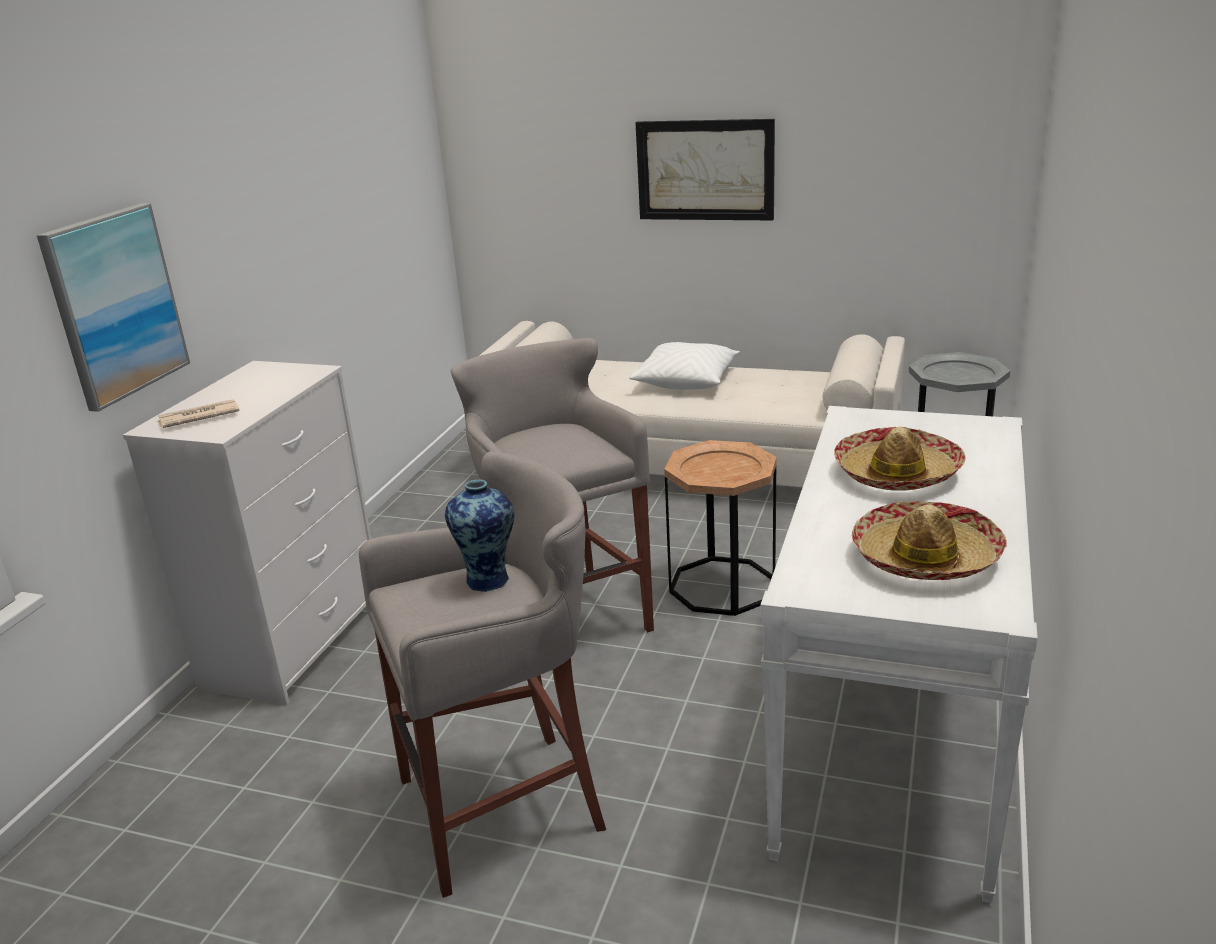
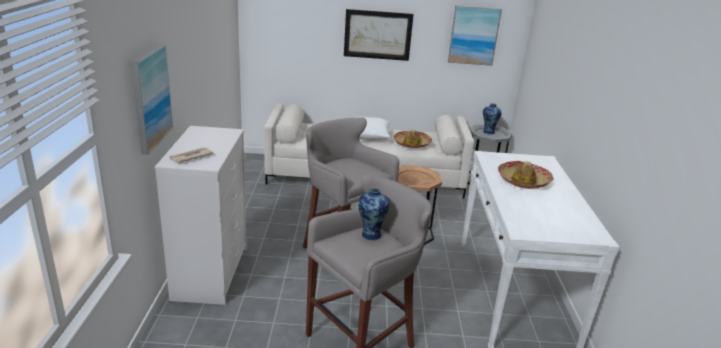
camera: 20 degrees left, 0 degrees up
(913, 155) = (473, 35): none -> picture
(925, 557) = (559, 216): hat -> hat (412, 144)
(956, 369) = (488, 132): none -> vase

